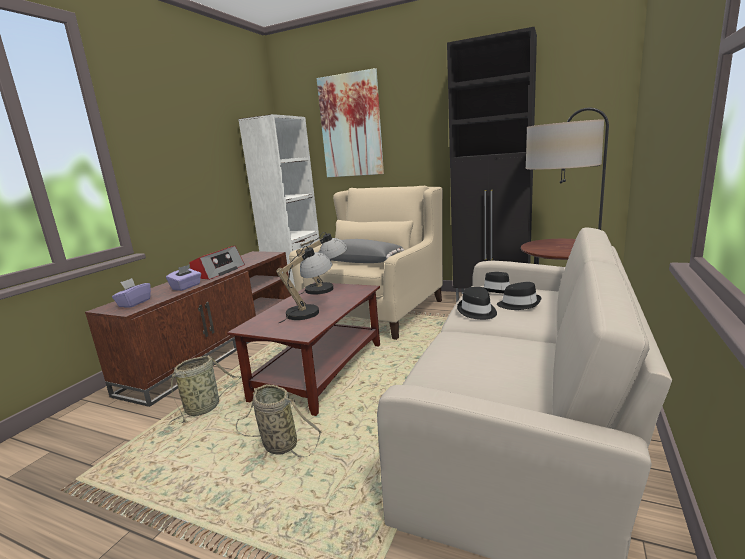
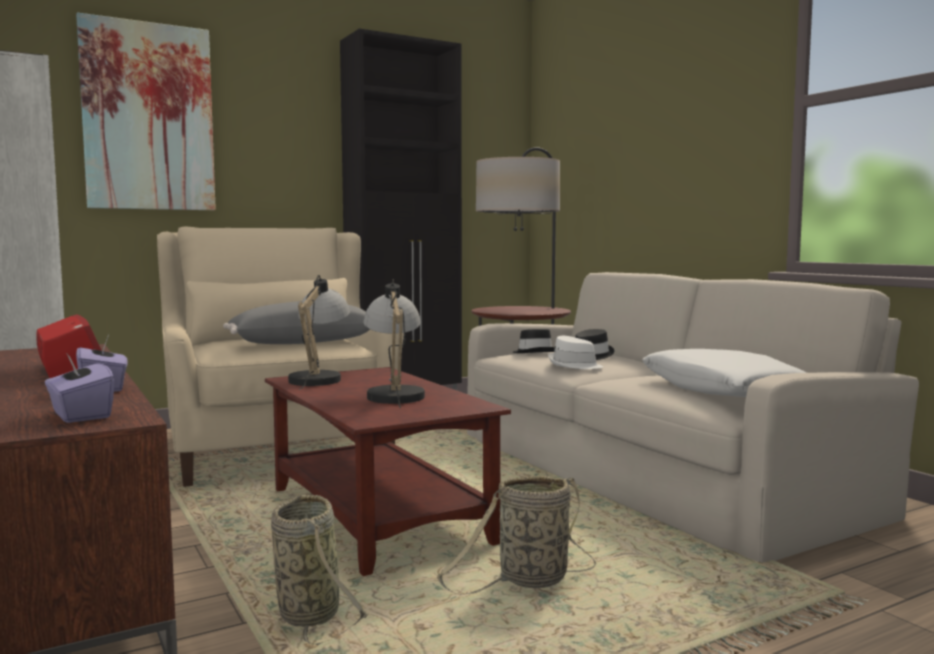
camera: 55 degrees left, 10 degrees down
(475, 377) = (723, 391): none -> white pillow
(477, 311) = (574, 365): black hat -> white hat

